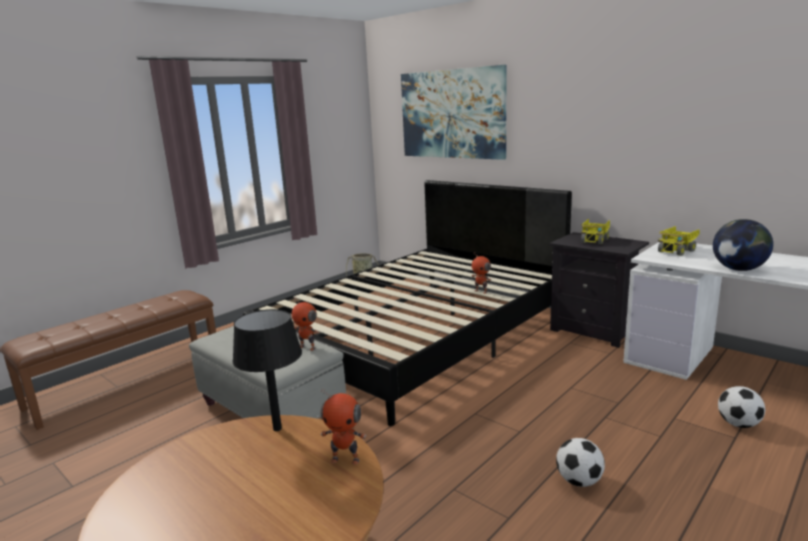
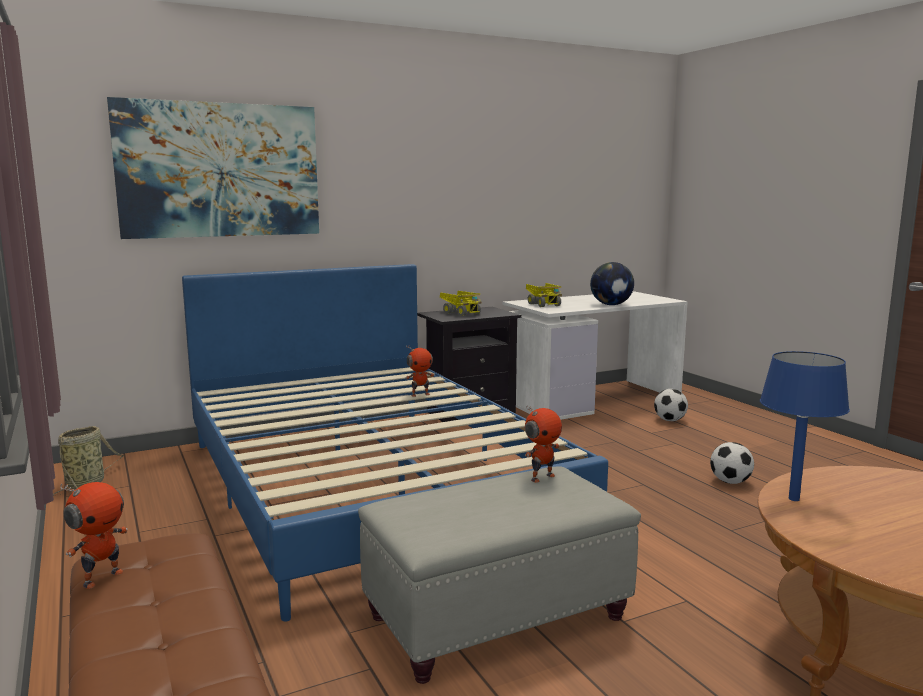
camera: 70 degrees left, 5 degrees down
(277, 428) = (793, 499): black table lamp -> blue table lamp
(345, 459) = (857, 476): toy robot -> toy robot (102, 578)
(418, 335) = (368, 485): black bed -> blue bed

